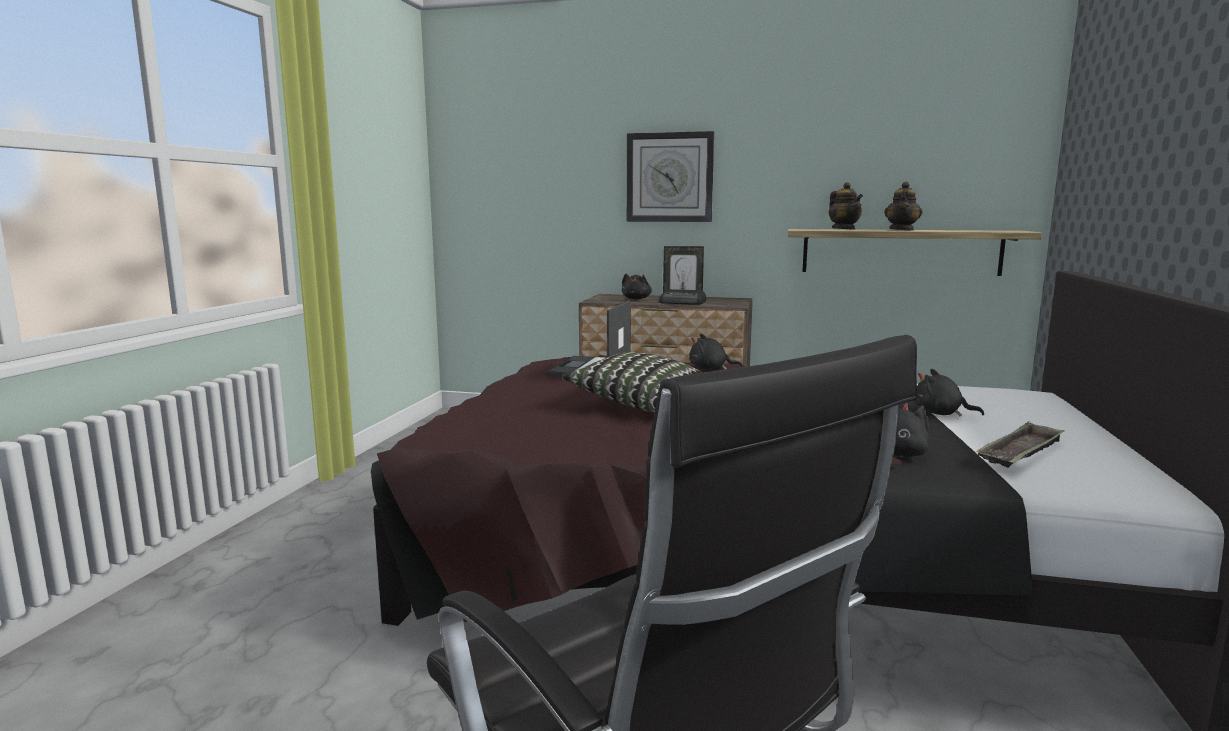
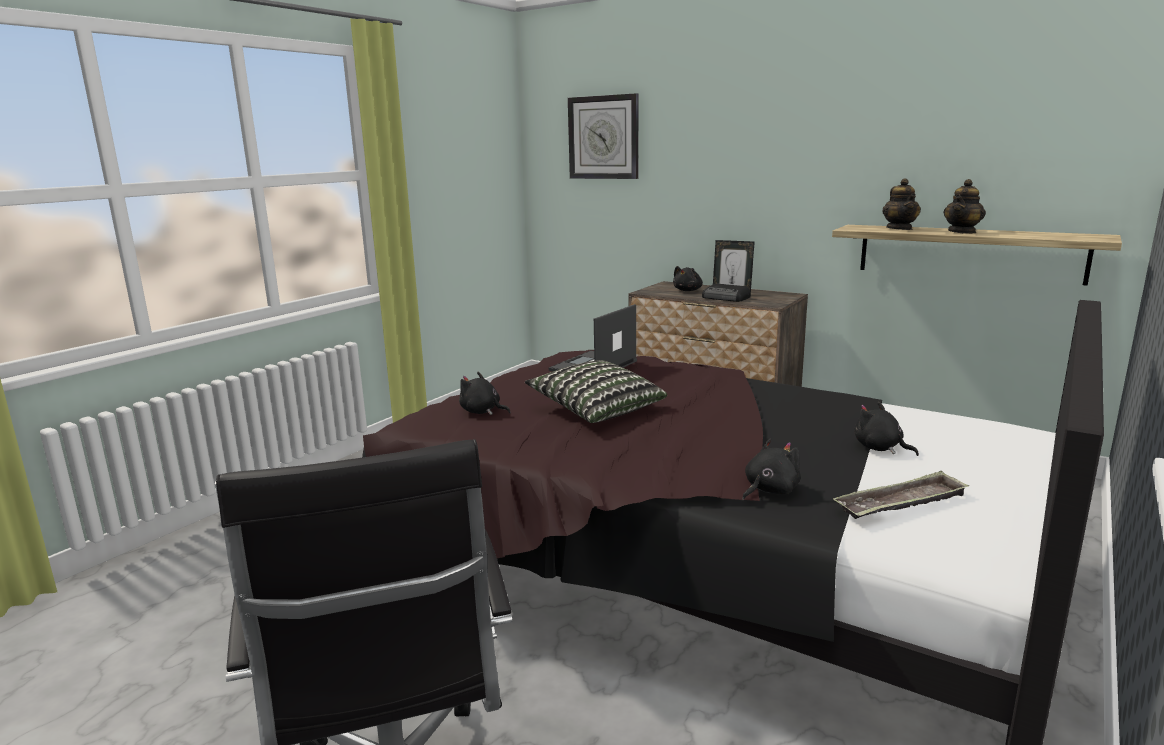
camera: 20 degrees right, 5 degrees up
(669, 177) = (730, 169): wall clock -> wall clock (604, 137)
(710, 369) = (703, 375): black plush toy -> black plush toy (482, 411)

